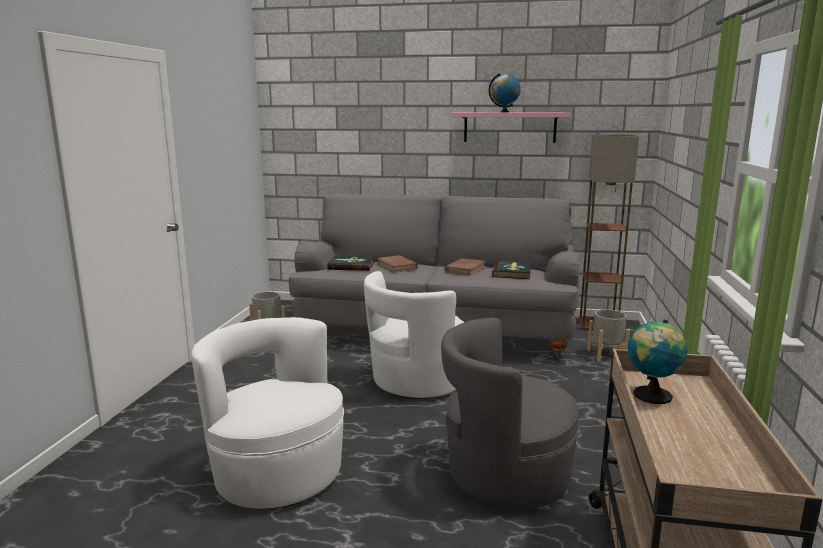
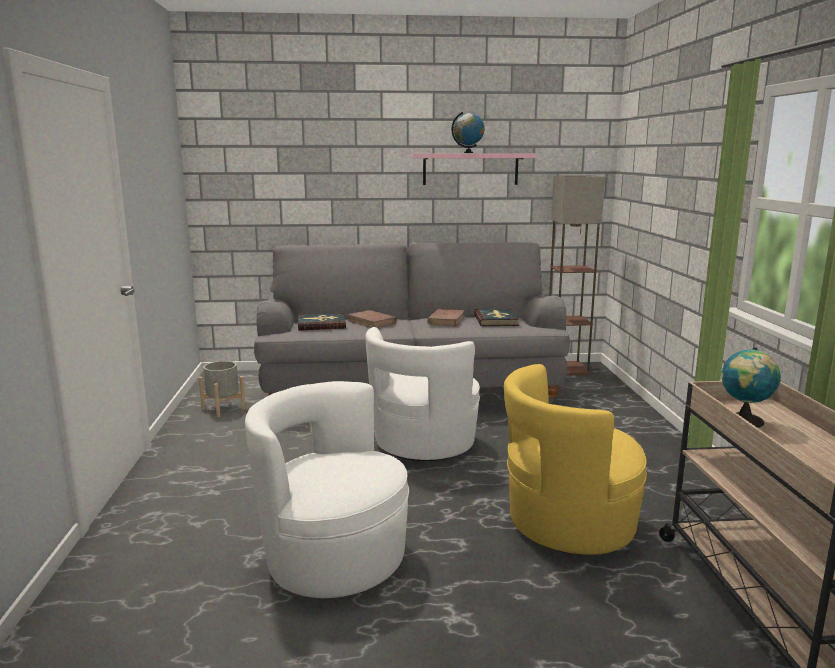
camera: 15 degrees left, 0 degrees up
(505, 475) = (567, 523): grey armchair -> yellow armchair
(606, 354) = (591, 397): grey planter -> none

